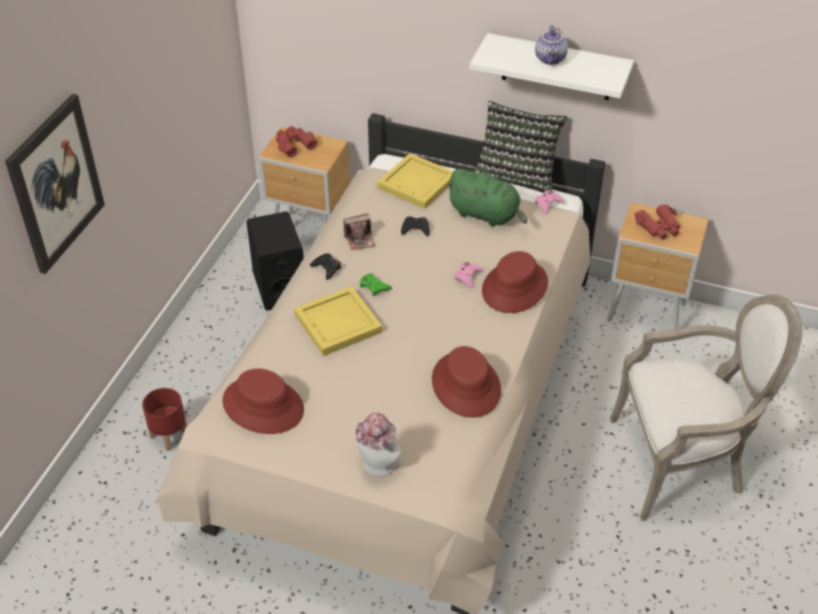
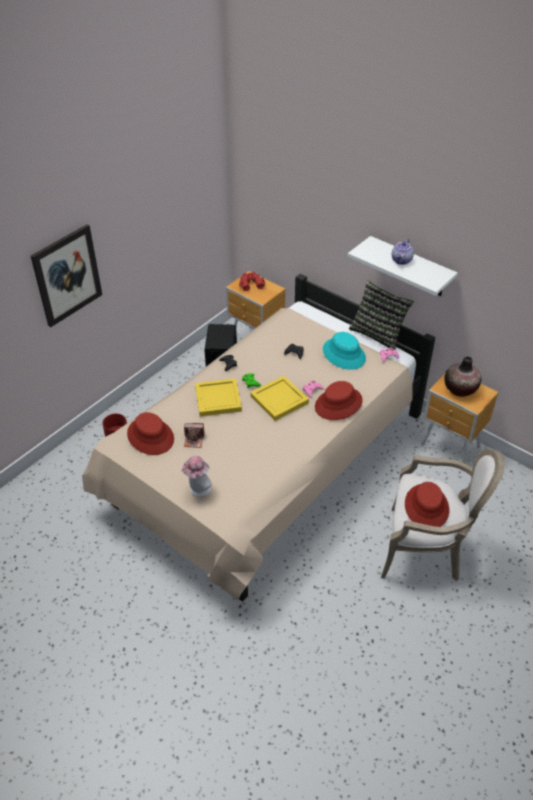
camera: 20 degrees right, 0 degrees up
(360, 240) = (257, 351): camera -> camera (194, 440)
(415, 183) = (309, 324): yellow tray -> yellow tray (278, 399)
(466, 385) = (276, 456): red hat -> red hat (426, 507)
(486, 215) = (344, 354): green plush toy -> turquoise hat
(659, 227) = (460, 389): red binoculars -> vase

